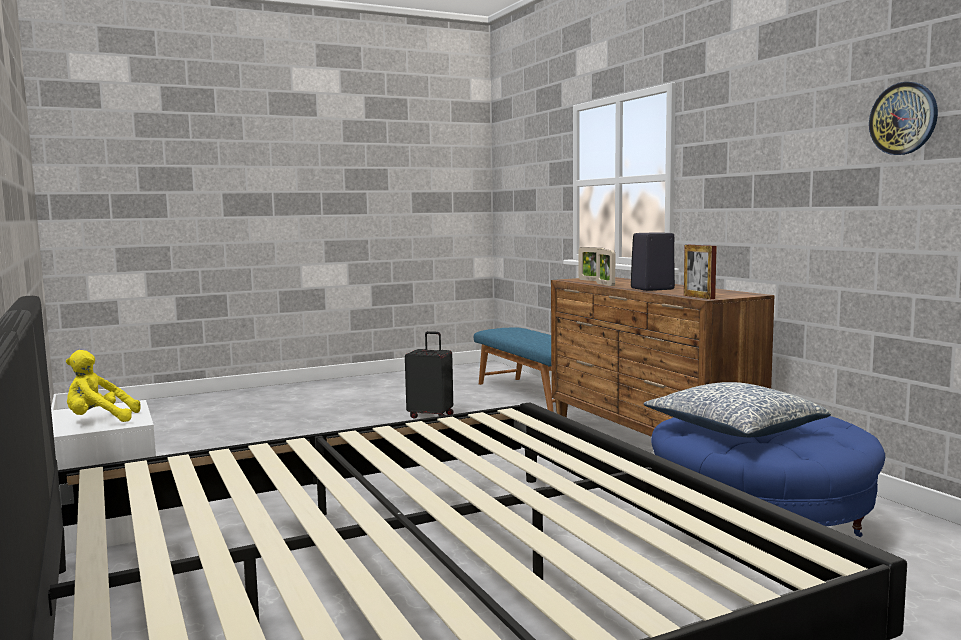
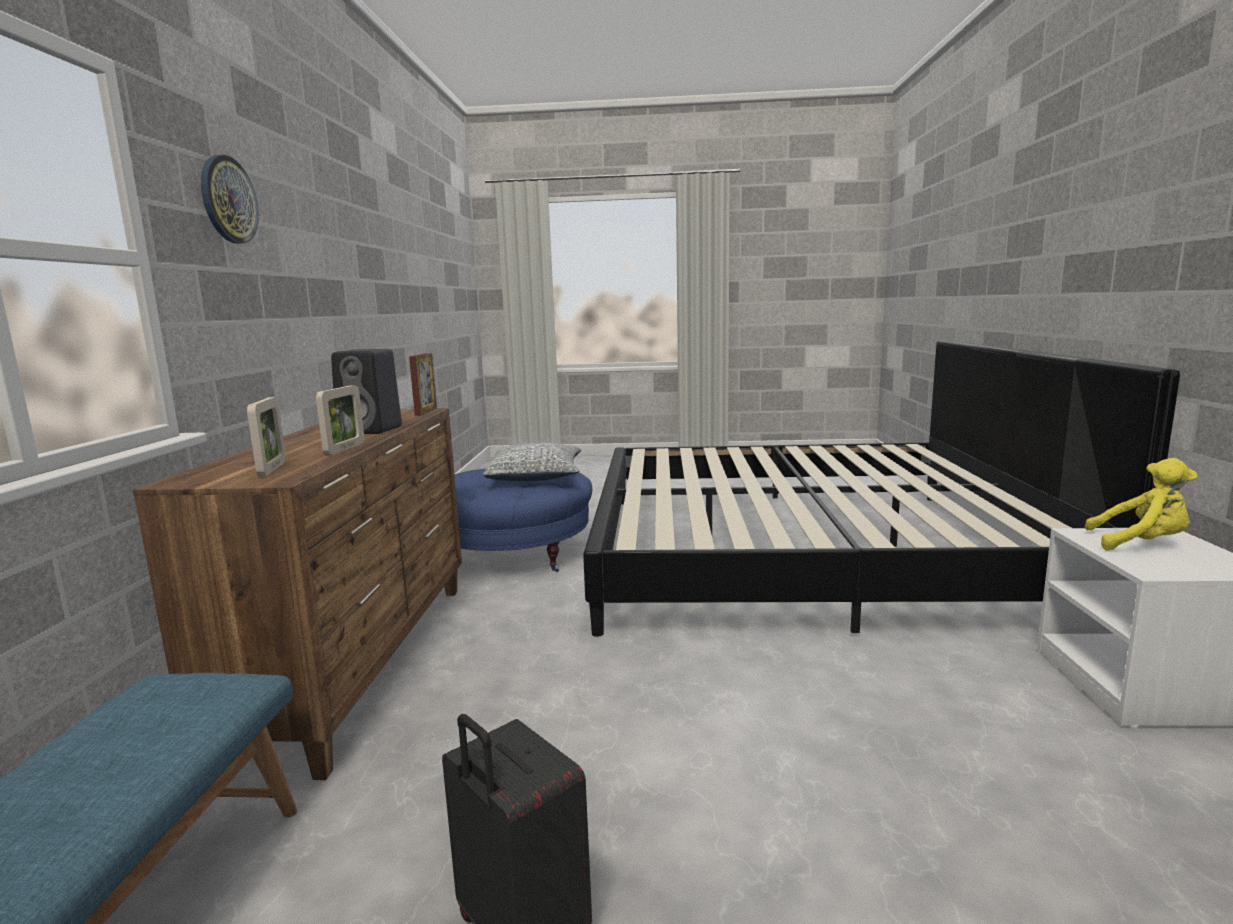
camera: 150 degrees left, 5 degrees up
(903, 118) = (351, 241): wall clock -> wall clock (228, 200)

